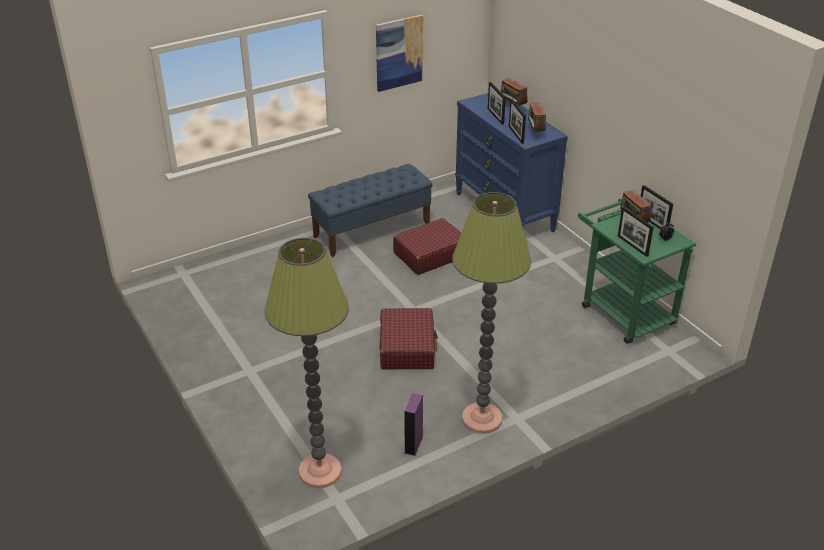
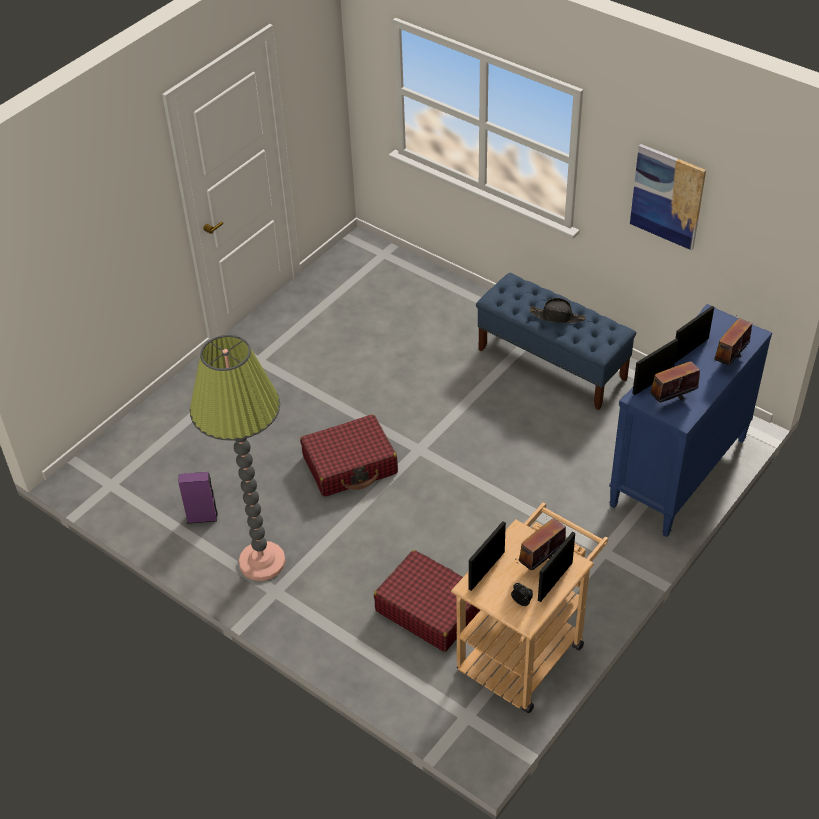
camera: 70 degrees right, 10 degrees up
(320, 471) = (140, 461): floor lamp -> none
(375, 185) = (557, 316): none -> black hat
(430, 255) = (534, 430): red suitcase -> red suitcase (429, 609)
(622, 310) = (526, 649): green cart -> beige cart

